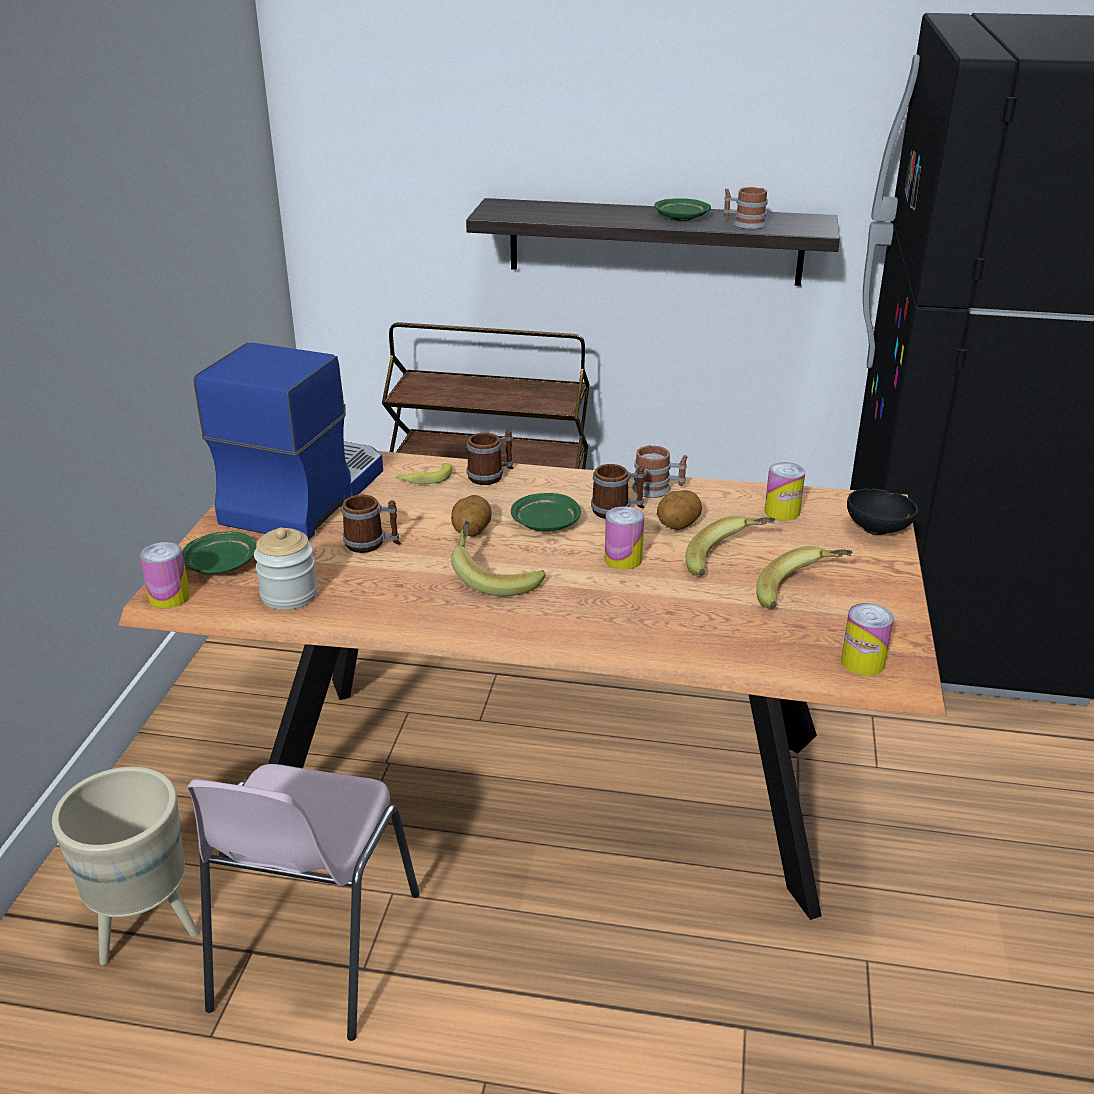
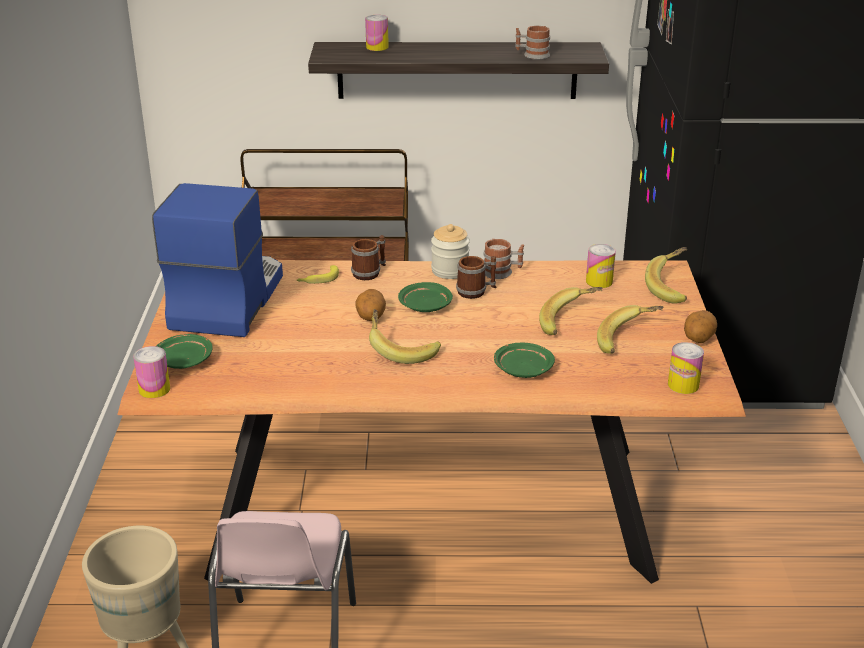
camera: 10 degrees left, 0 degrees up
(289, 595) = (248, 378): jar -> jar (450, 270)
(372, 544) = (297, 334): mug -> none
(623, 559) = (492, 328): can -> can (377, 47)
(677, 526) = (525, 299): potato -> potato (698, 339)
(680, 218) = (481, 52): green plate -> green plate (522, 369)
(879, 529) = (673, 288): black bowl -> banana

